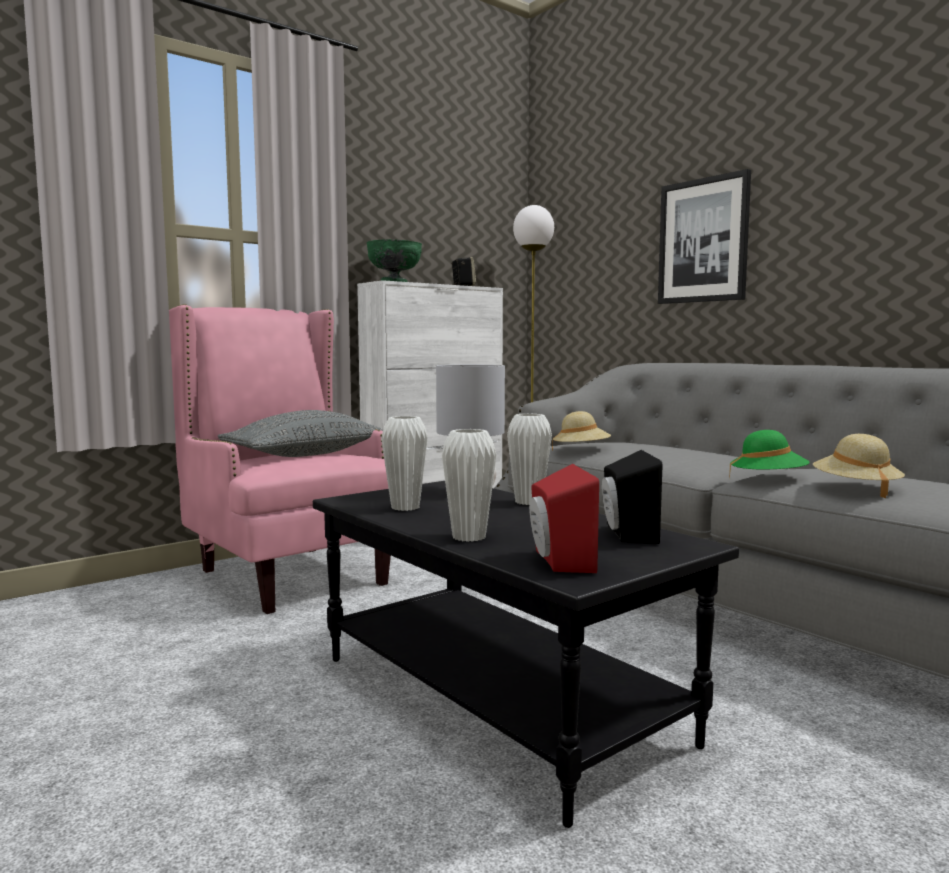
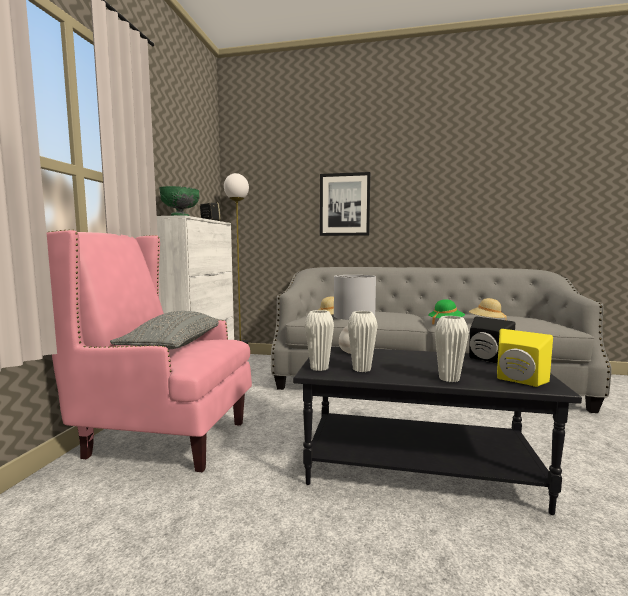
camera: 40 degrees left, 0 degrees up
(528, 502) = (398, 352): white vase -> white vase (319, 368)
(557, 561) = (518, 381): red speaker -> yellow speaker

